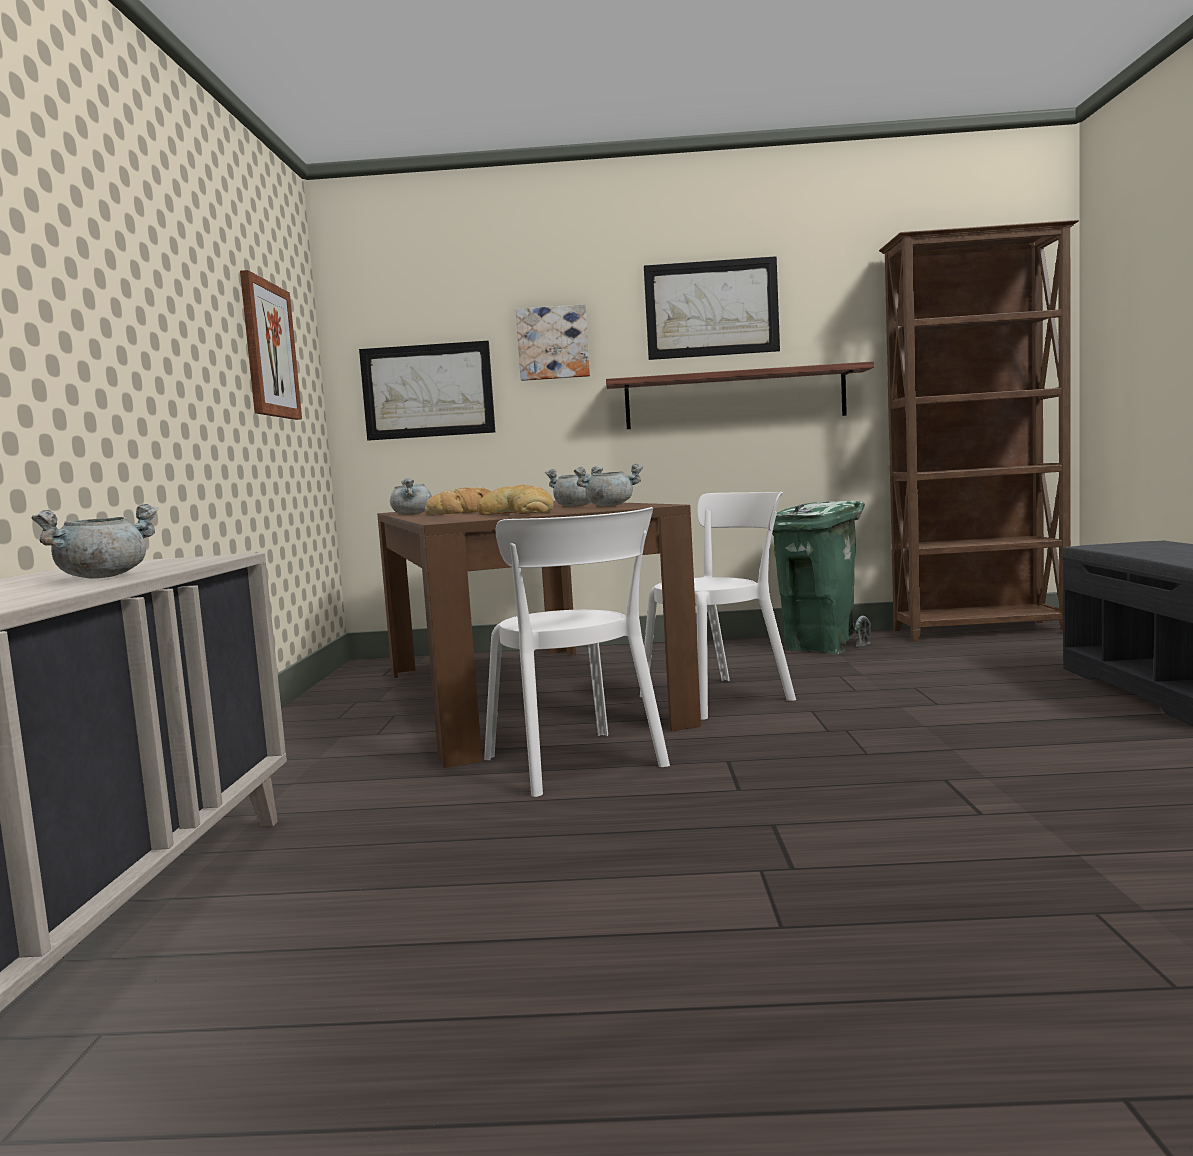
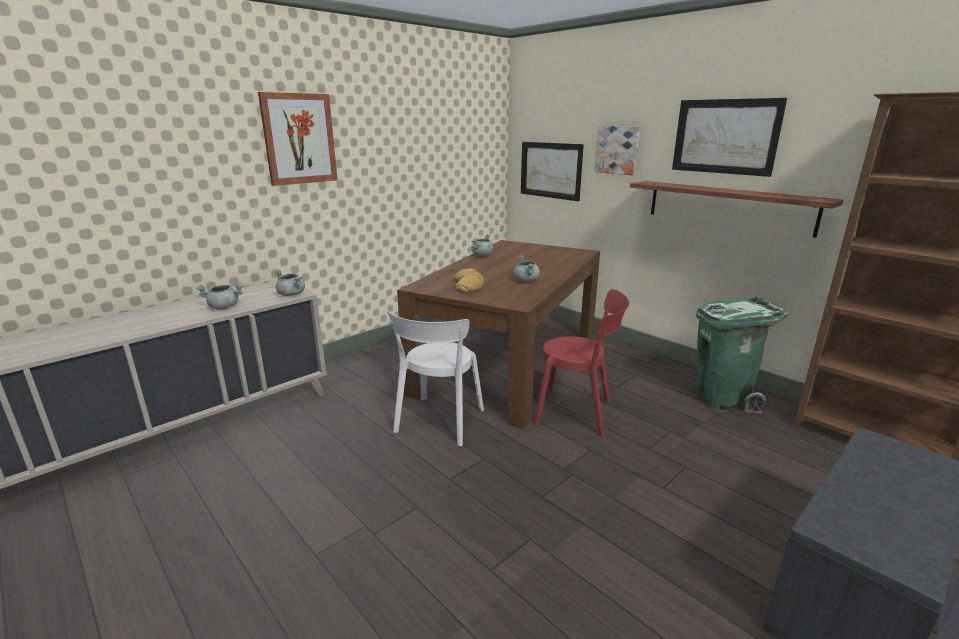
camera: 45 degrees right, 15 degrees up
(269, 350) = (449, 153): picture -> picture (299, 139)
(466, 512) = (491, 264): bread -> none
(610, 506) = (520, 291): grey cooking pot -> grey cooking pot (292, 294)
(721, 696) = (578, 412): white chair -> red chair

